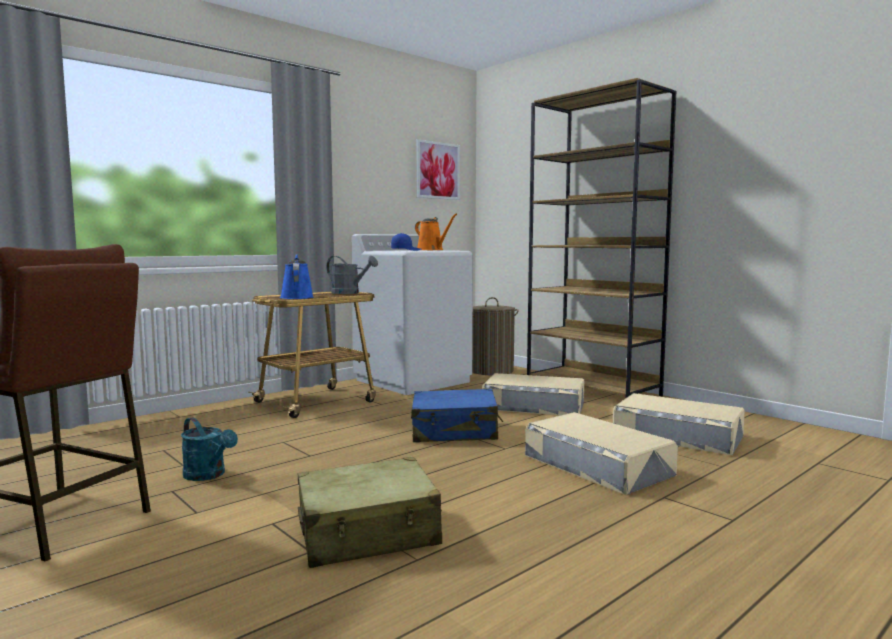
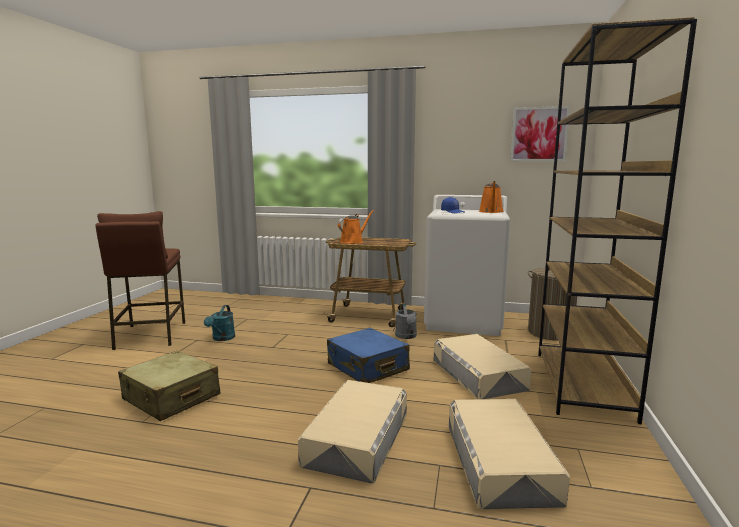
camera: 55 degrees right, 5 degrees up
(296, 297) = (353, 241): blue watering can -> orange watering can
(349, 293) = (397, 242): grey watering can -> grey watering can (406, 336)

